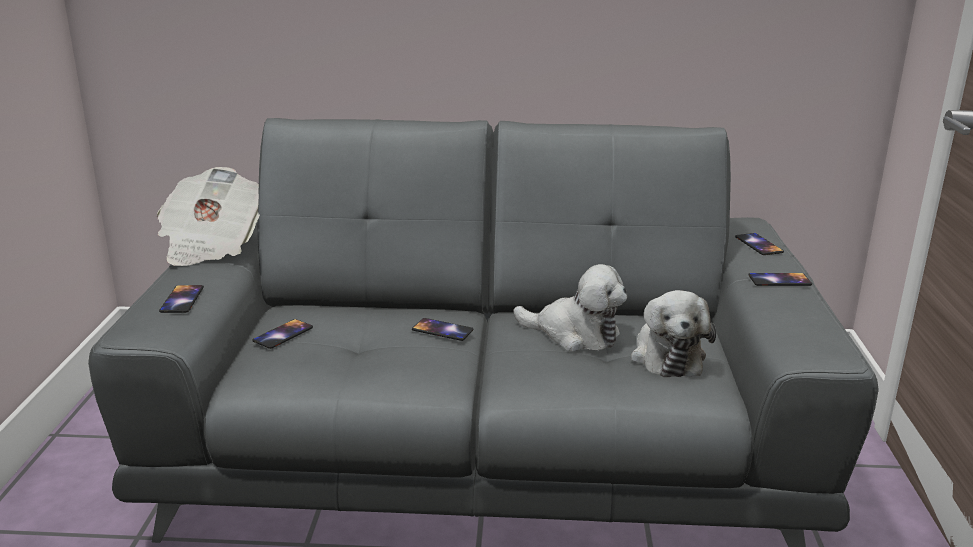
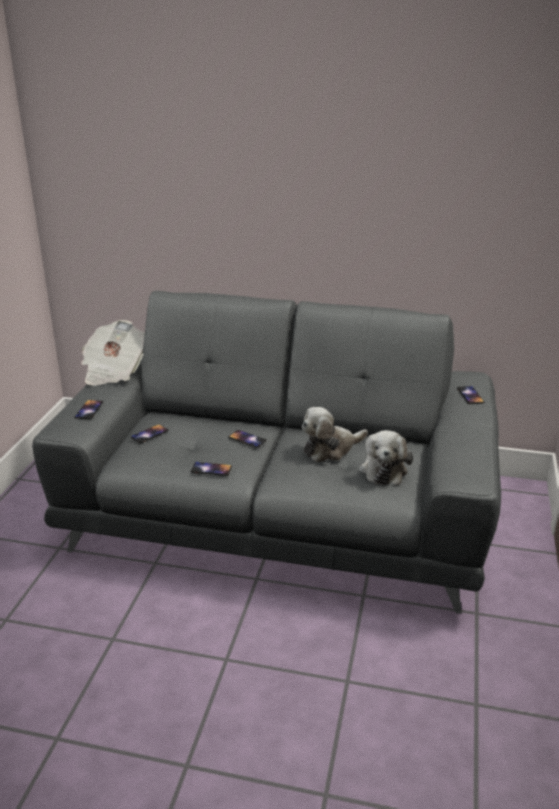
camera: 10 degrees right, 5 degrees up
(575, 334) = (330, 449): plush toy -> plush toy turned 120 degrees clockwise
(779, 280) = (469, 424): phone -> phone (211, 469)

